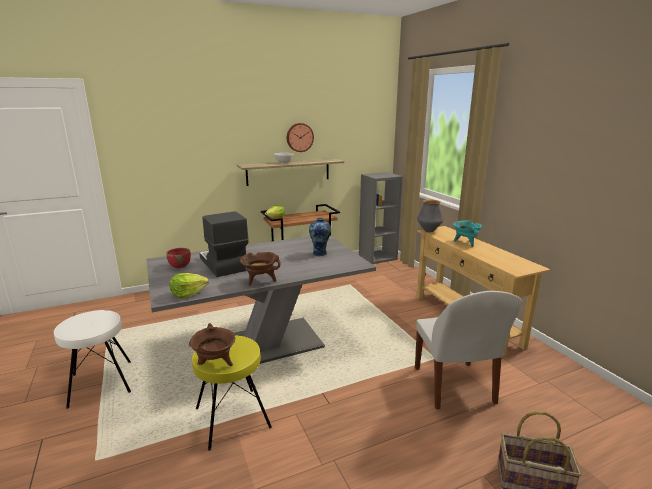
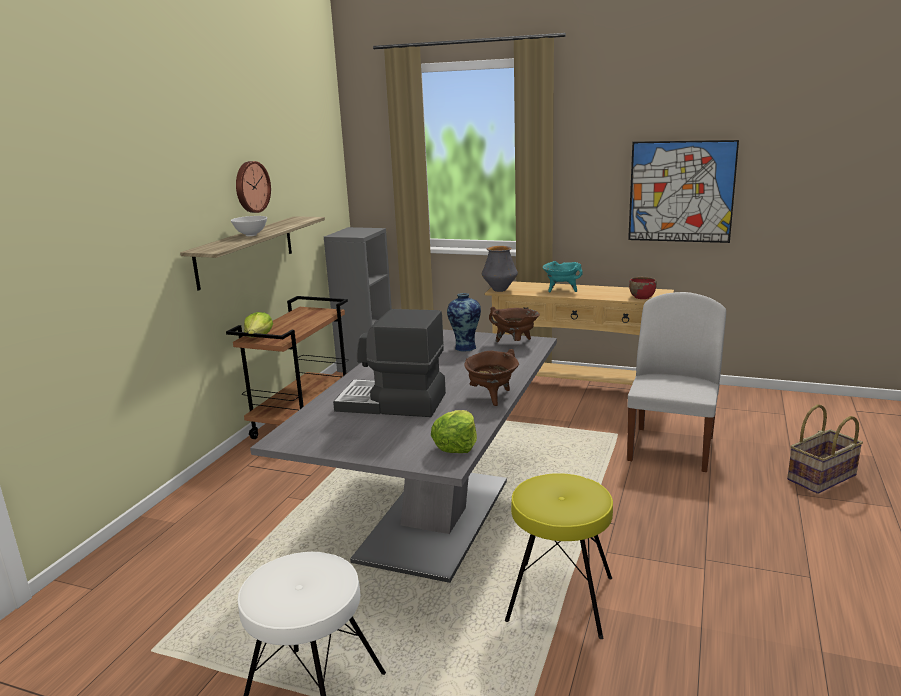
camera: 45 degrees left, 0 degrees up
(180, 265) = (337, 430): red bowl -> red bowl (642, 297)
(215, 363) = (583, 509): brown cooking pot -> brown cooking pot (515, 343)
(454, 386) = (671, 447): white chair -> white chair turned 105 degrees counterclockwise
(581, 186) = (681, 192): none -> picture

